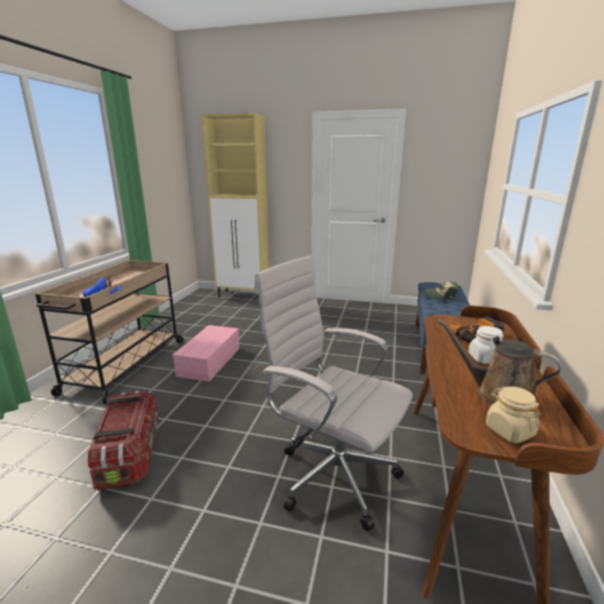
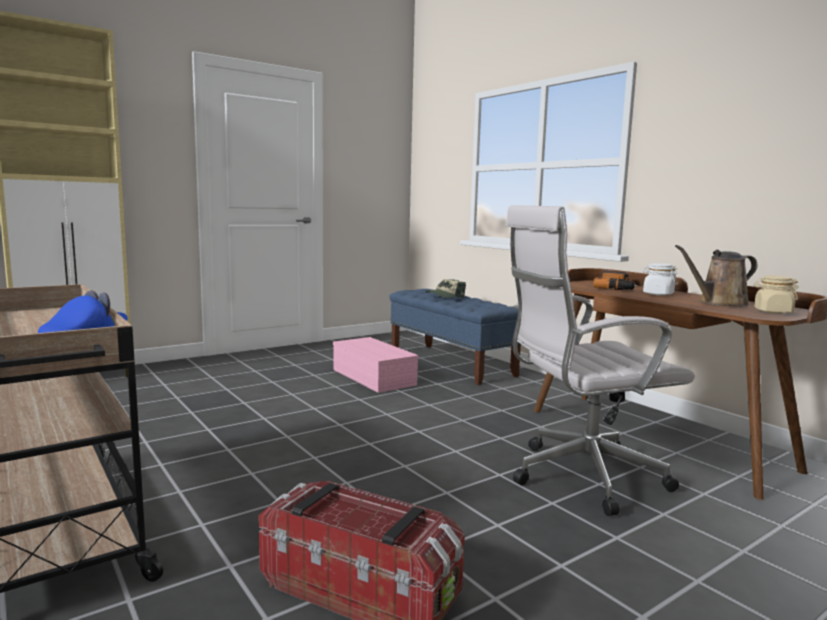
camera: 50 degrees left, 10 degrees down
(210, 362) = (222, 460): pink storage box -> pink storage box (375, 377)

